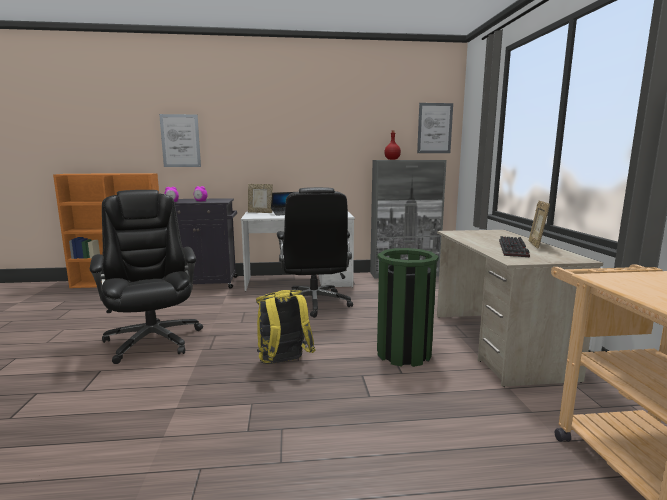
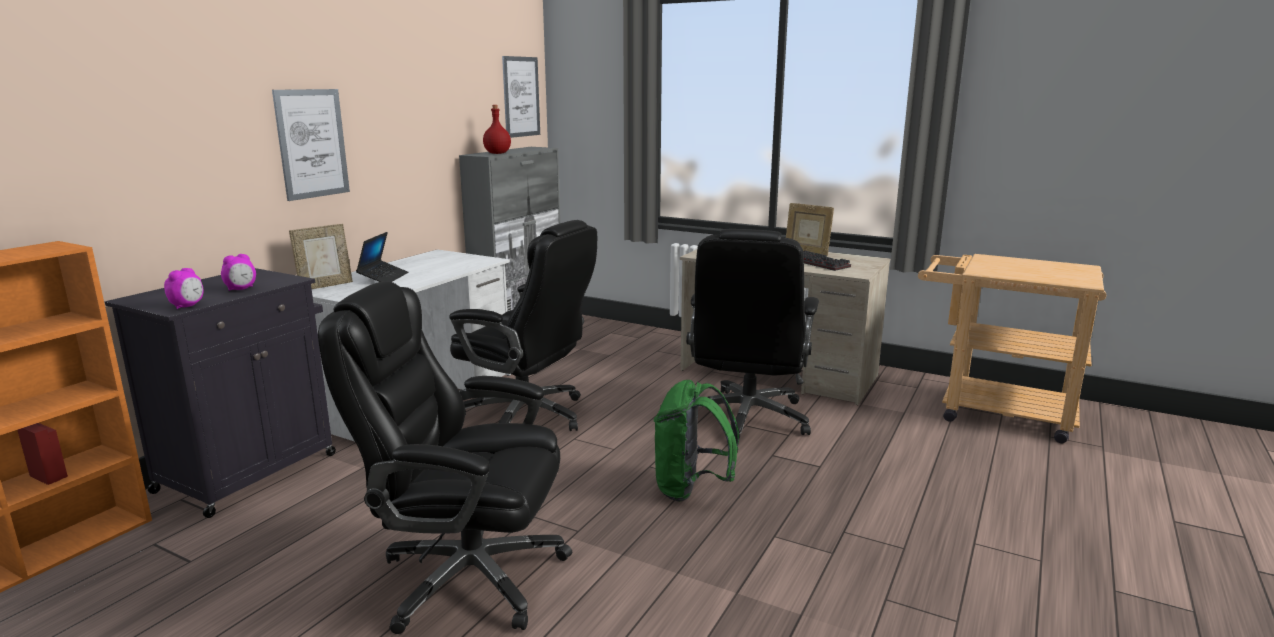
camera: 55 degrees left, 5 degrees up
(180, 141) = (105, 147): picture -> picture (312, 143)
(283, 363) = (691, 489): yellow backpack -> green backpack
(403, 353) = (747, 418): green trash can -> black office chair

